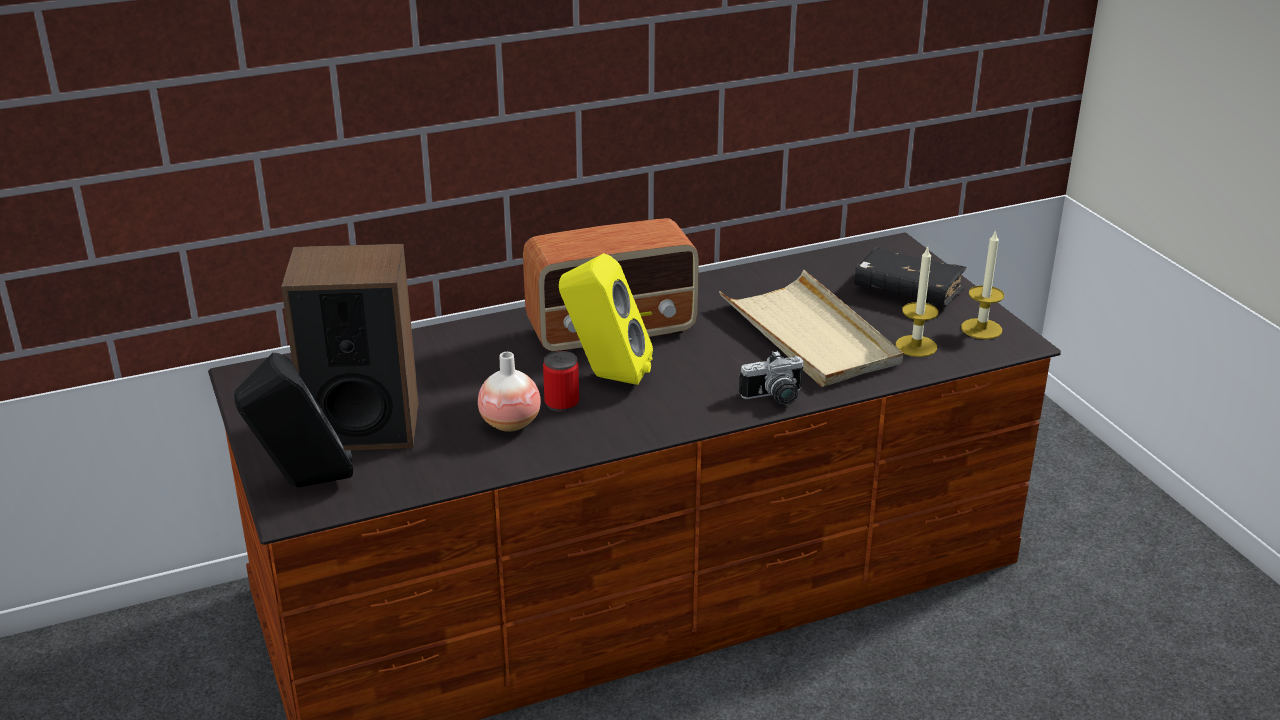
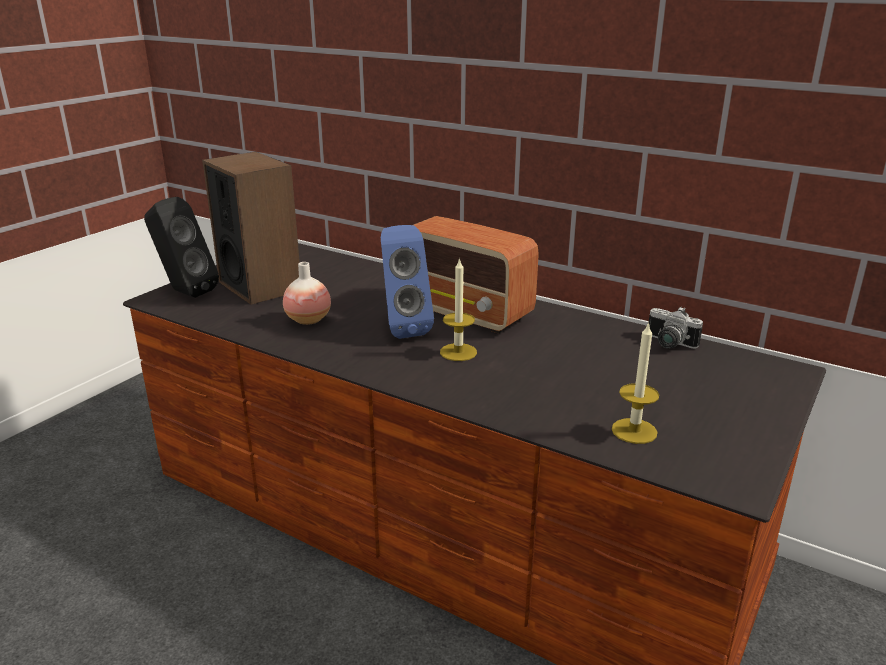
camera: 55 degrees right, 5 degrees down
(562, 403) = (351, 326): can -> none
(605, 377) = (402, 328): yellow speaker -> blue speaker
(775, 398) = (456, 394): camera -> camera (668, 344)
(810, 335) = (573, 379): beige tray -> none
(907, 291) = (723, 398): black book -> none
(981, 329) = (723, 455): candle -> candle (458, 352)

